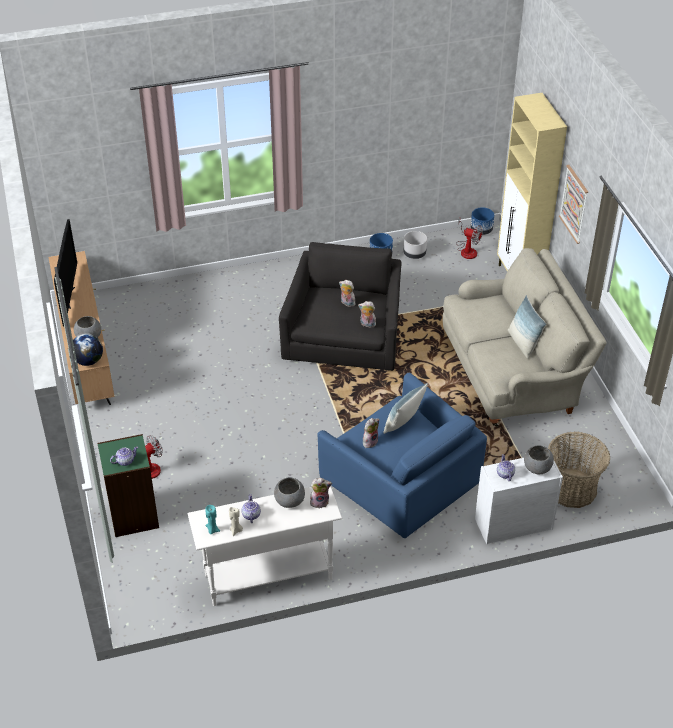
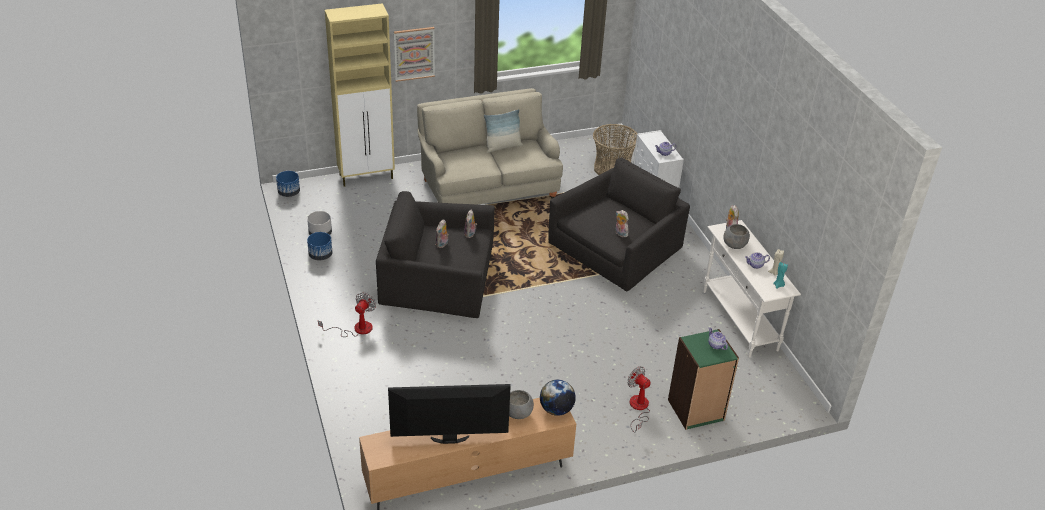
camera: 95 degrees left, 5 degrees down
(401, 477) = (616, 248): blue armchair -> black armchair
(403, 423) = (596, 215): pillow -> none
(467, 250) = (318, 202): fan -> fan (356, 329)
(537, 469) = (655, 139): grey bowl -> none

